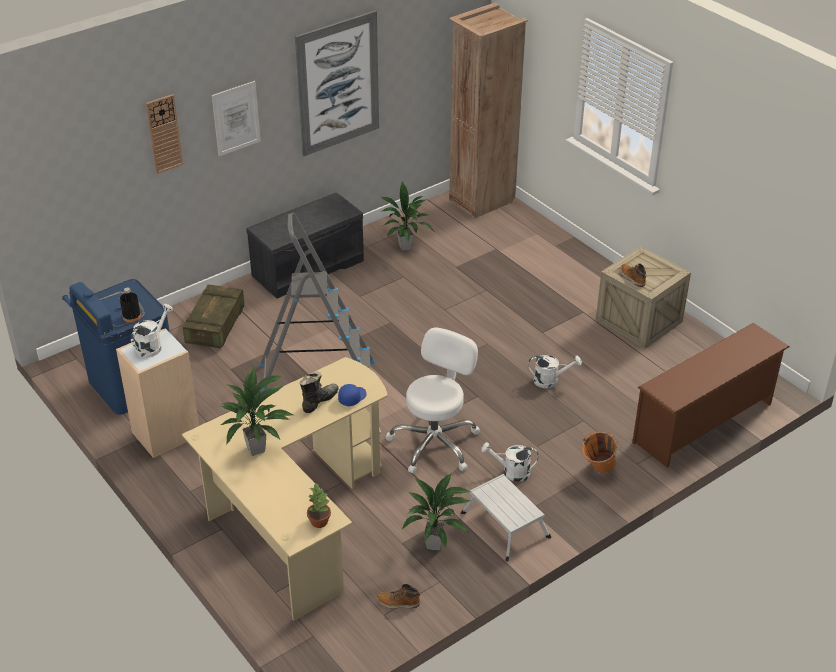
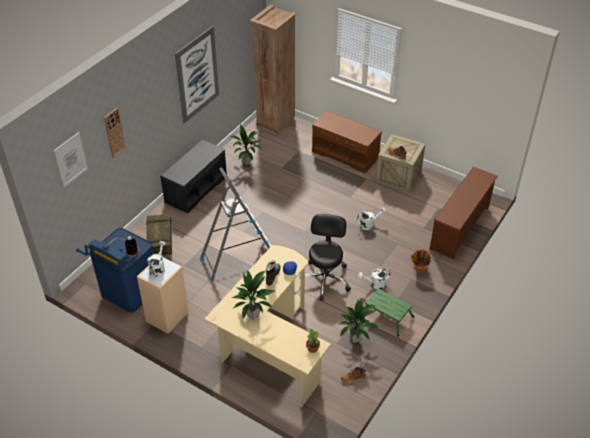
camera: 20 degrees left, 5 degrees up
(236, 118) = (149, 111): picture -> picture (70, 159)
(436, 441) = (325, 277): white office chair -> black office chair
(505, 524) = (386, 316): white step ladder -> green step ladder
(568, 270) = (346, 154): none -> brown bench

